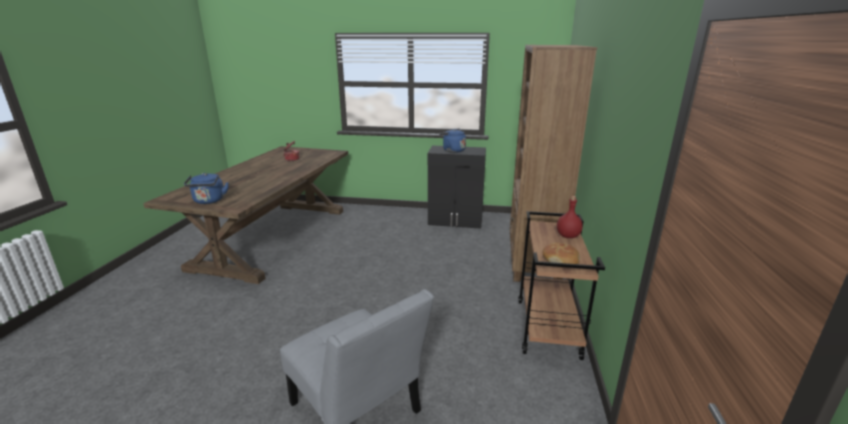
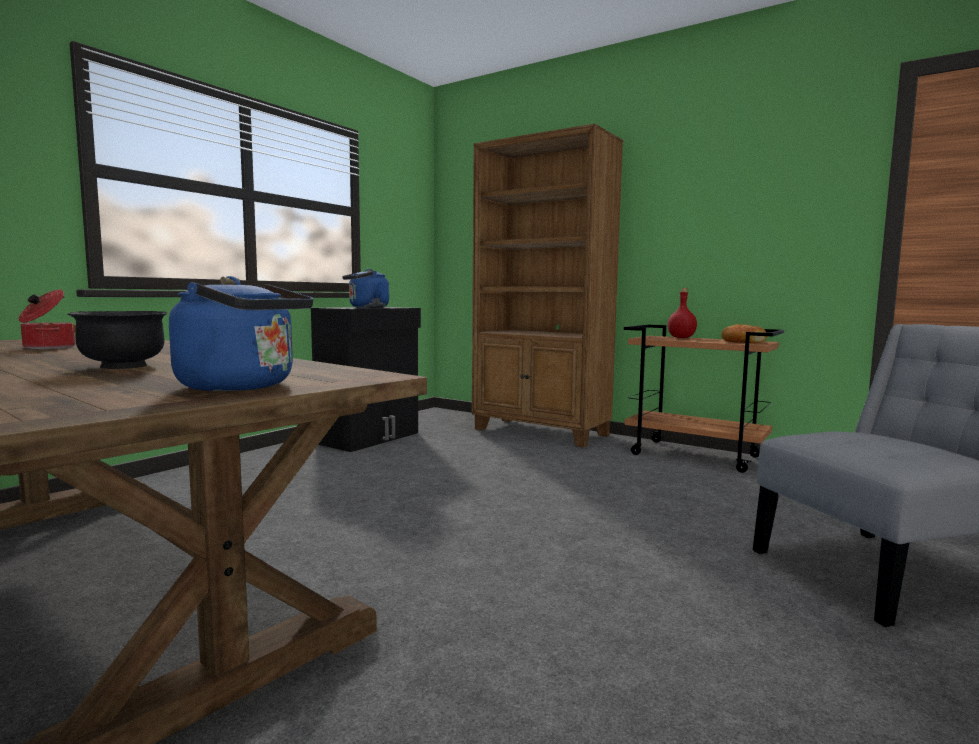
camera: 65 degrees left, 15 degrees down
(246, 180) = (123, 366): none -> black bowl

